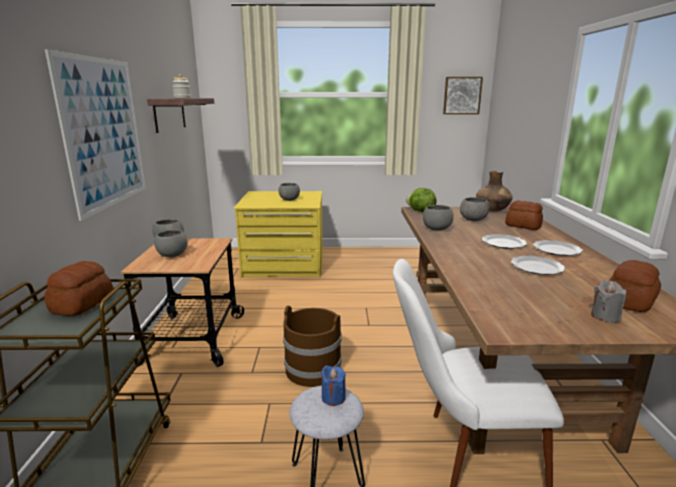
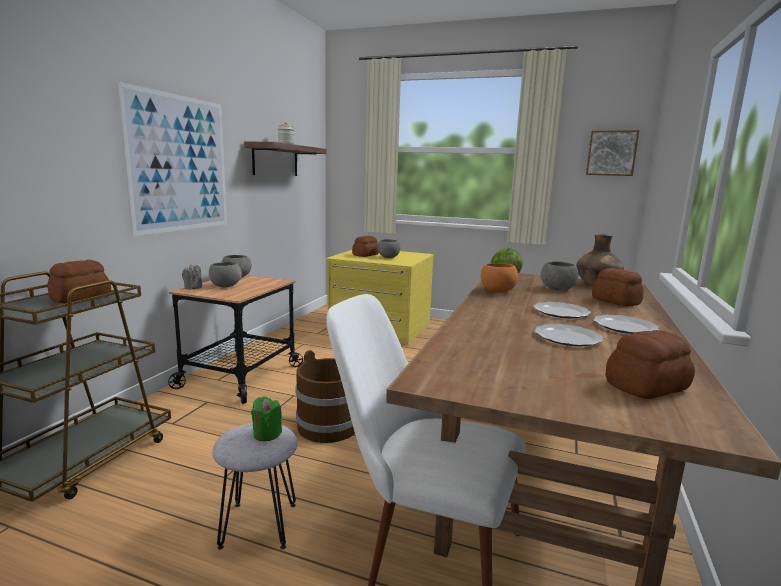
camera: 20 degrees right, 5 degrees down
(266, 199) = (366, 255): none -> bread
(333, 398) = (267, 434): blue candle -> green candle
(436, 229) = (497, 291): grey bowl -> orange bowl
(605, 316) = (583, 393): grey candle -> grey candle (193, 287)

